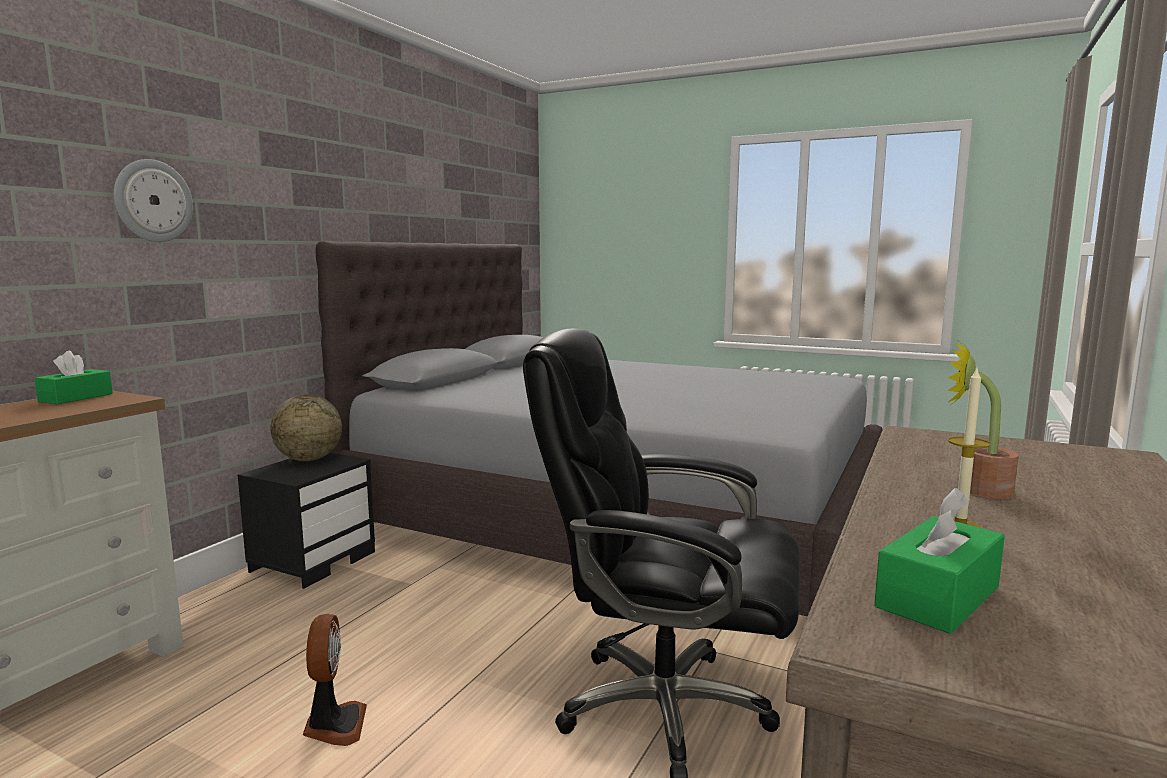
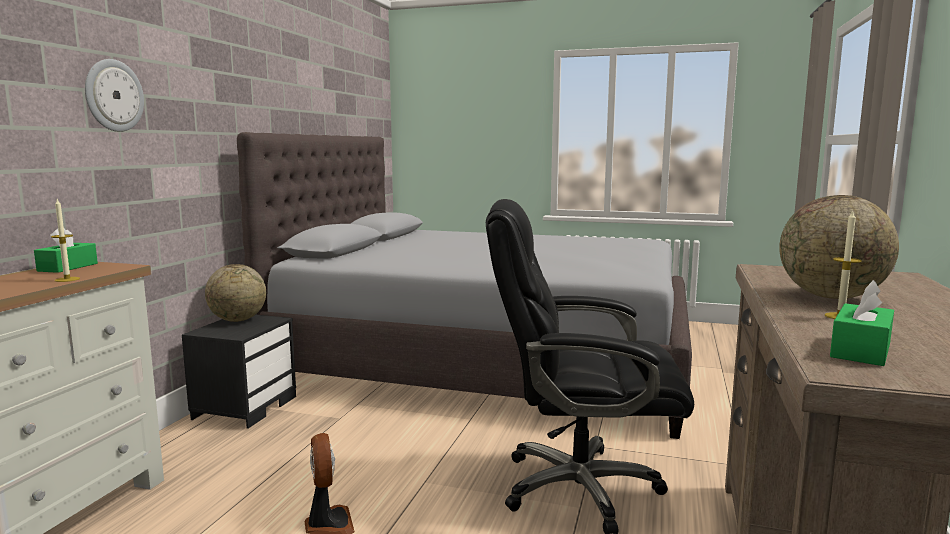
camera: 10 degrees left, 0 degrees up
(52, 414) = (67, 279): none -> candle
(976, 489) = (831, 297): potted plant -> globe

